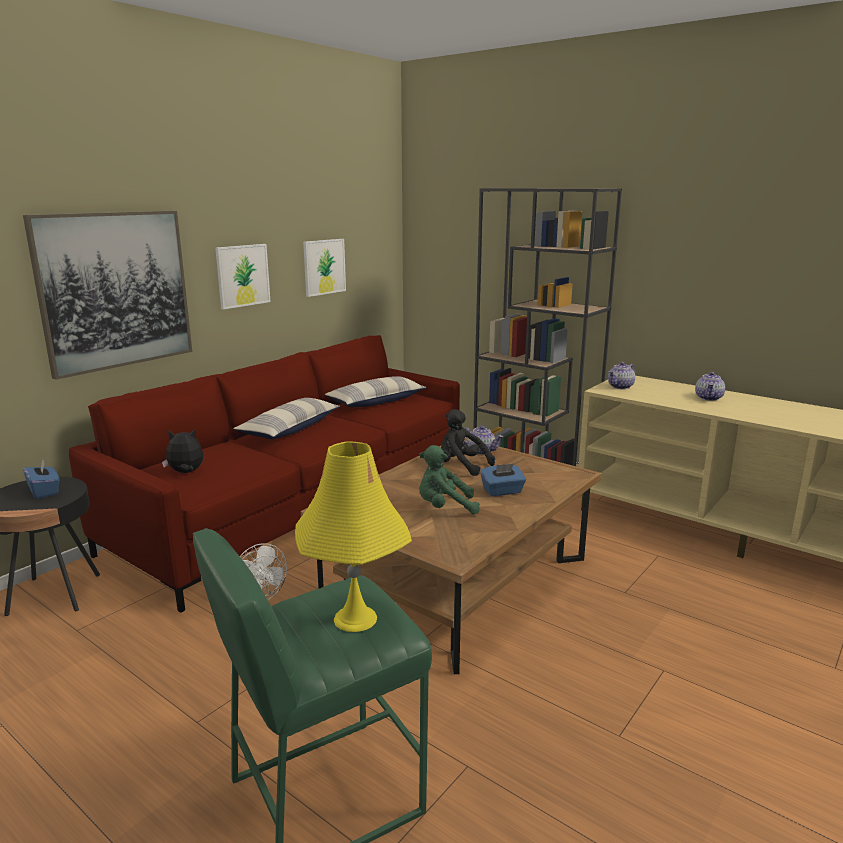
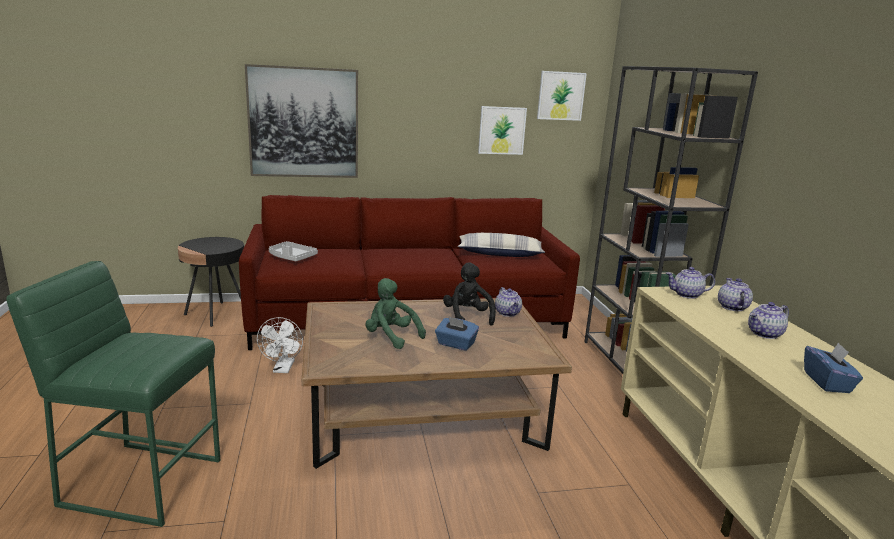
camera: 40 degrees right, 0 degrees up
(44, 491) = (218, 244): blue tissue box -> blue tissue box (827, 382)
(186, 472) = (291, 257): plush toy -> grey tray
(242, 275) = (415, 126): picture -> picture (561, 96)
(290, 429) = (402, 253): pillow -> none
(355, 618) = (140, 354): yellow table lamp -> none
(658, 386) = (732, 307): none -> teapot

